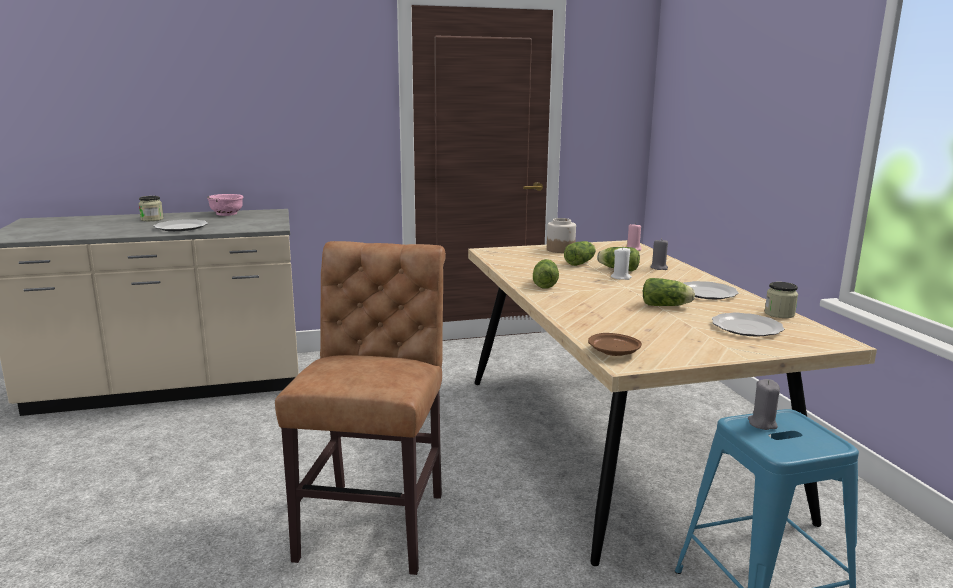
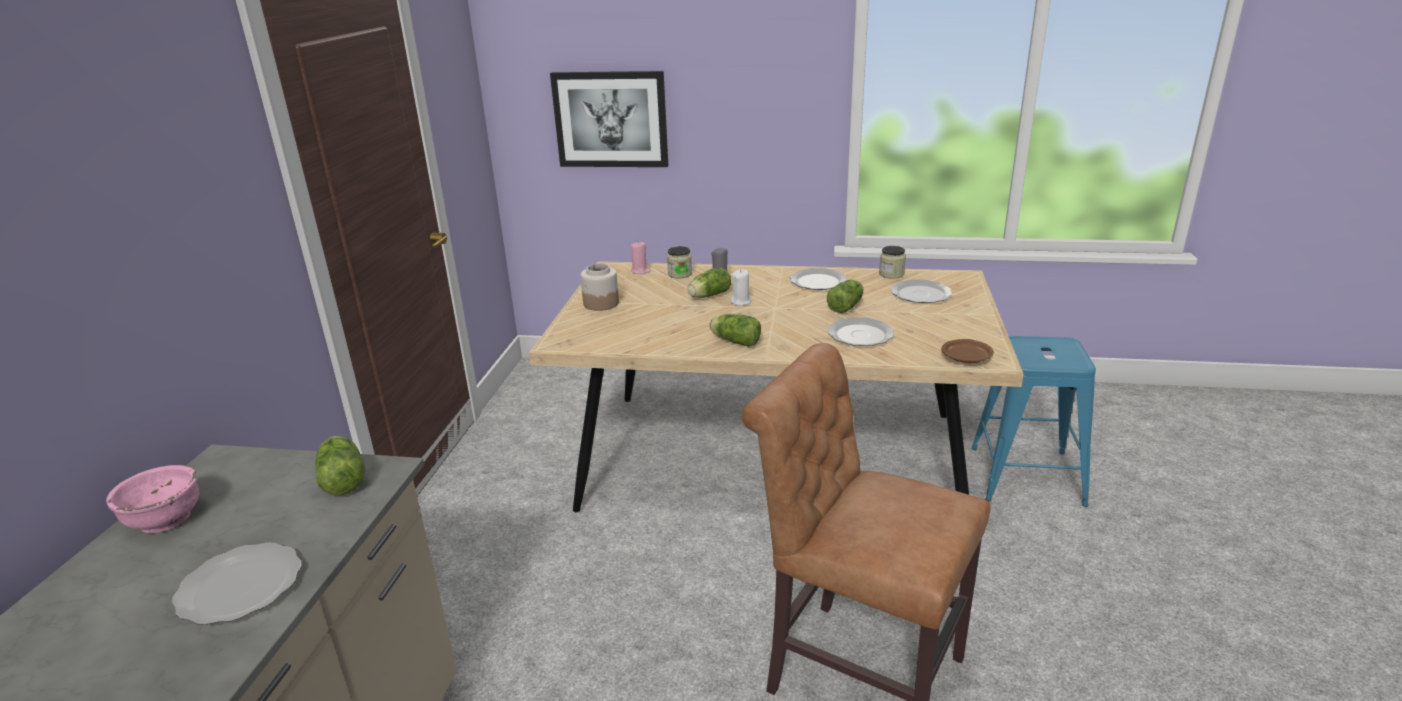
camera: 65 degrees left, 10 degrees up
(152, 219) = (69, 636): jar -> jar (680, 274)
(581, 262) = (667, 306): lettuce -> lettuce (343, 478)
(610, 314) = (860, 335): none -> plate
(706, 133) = (611, 119): none -> picture
(762, 424) = (1031, 354): grey candle -> none

